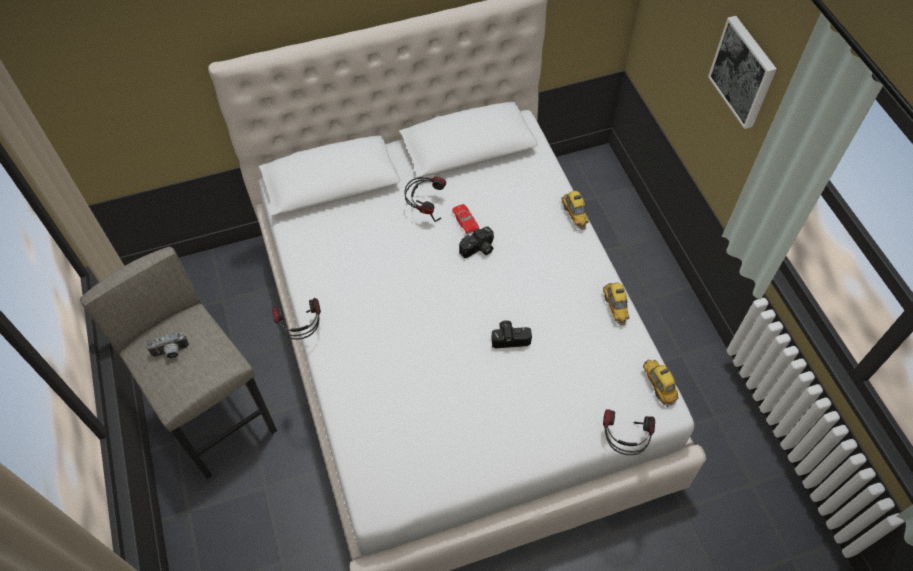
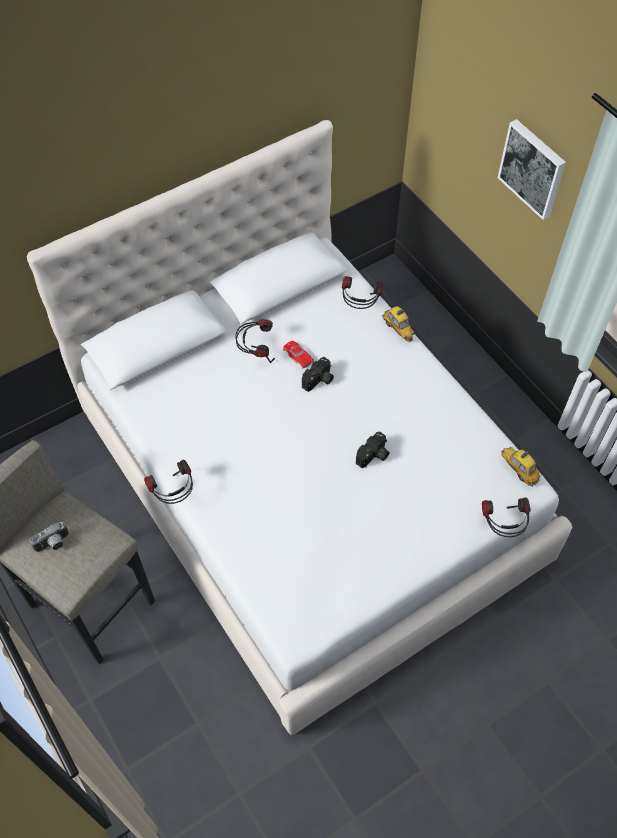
camera: 15 degrees left, 0 degrees up
(510, 337) = (373, 456): camera -> camera turned 150 degrees clockwise
(542, 184) = (359, 306): none -> headphones
(615, 307) = (460, 407): toy car -> none

